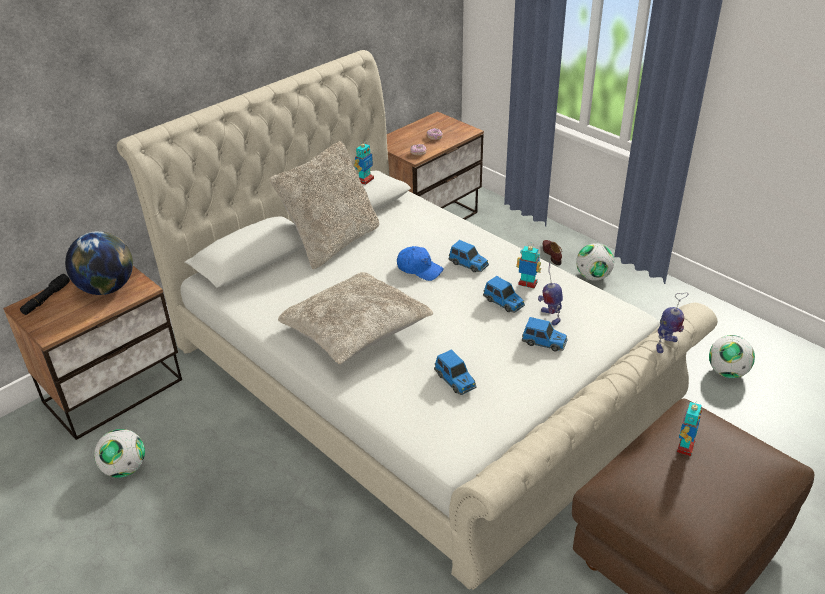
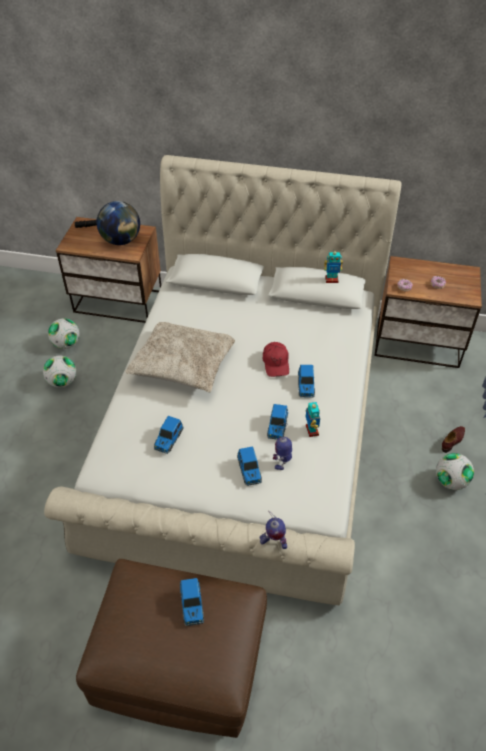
camera: 55 degrees right, 10 degrees up
(332, 240) = (269, 304): beige pillow -> none
(419, 269) = (276, 363): blue cap -> red cap
(685, 447) = (192, 605): toy robot -> toy car
(727, 372) = (411, 631): football -> football (62, 382)

